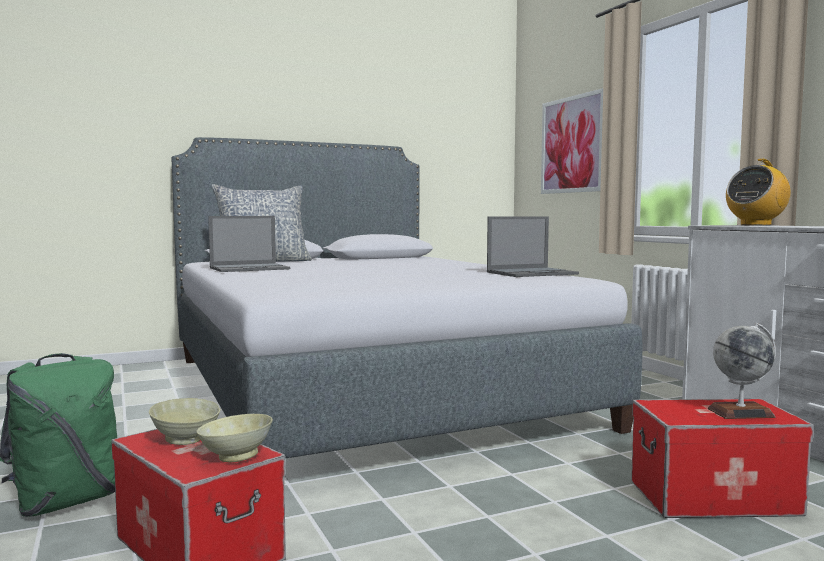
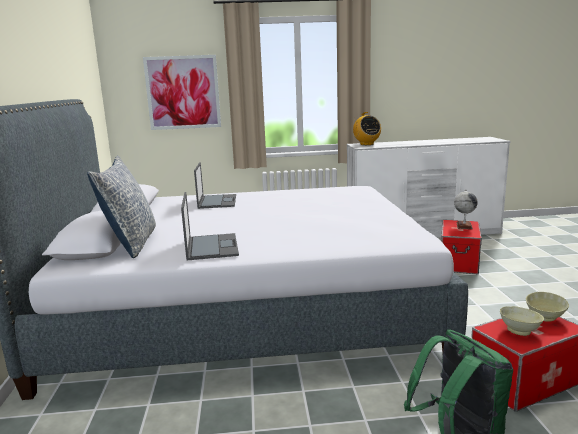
camera: 70 degrees left, 10 degrees up
(532, 273) = (325, 190): laptop -> laptop (217, 201)

